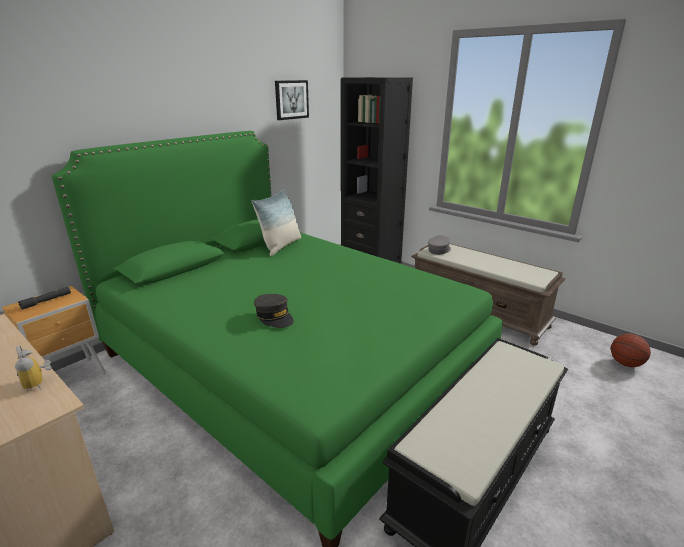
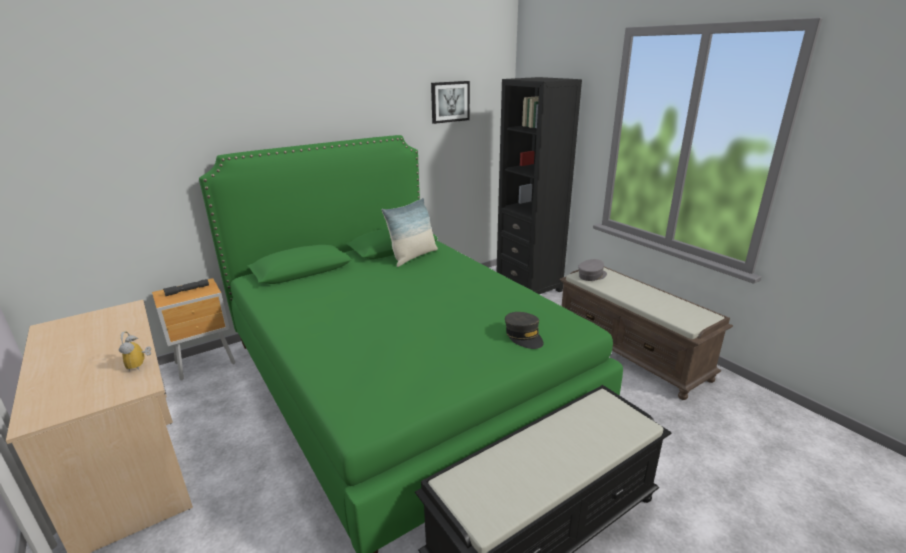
camera: 15 degrees right, 0 degrees up
(274, 317) = (366, 331): grey cap -> grey cap (523, 336)
(625, 364) = (793, 439): basketball -> none

